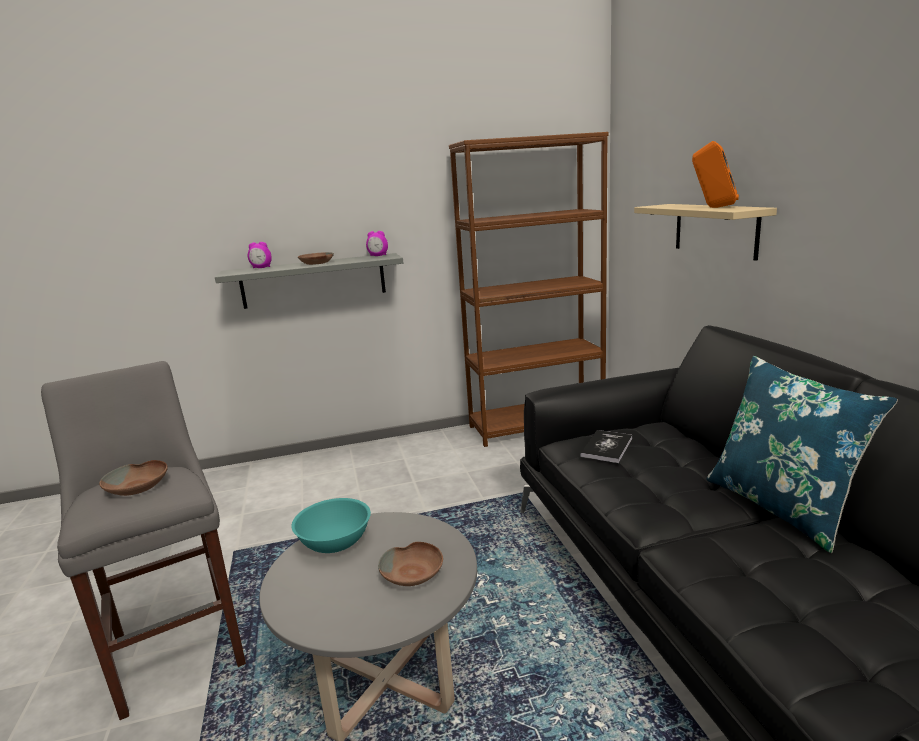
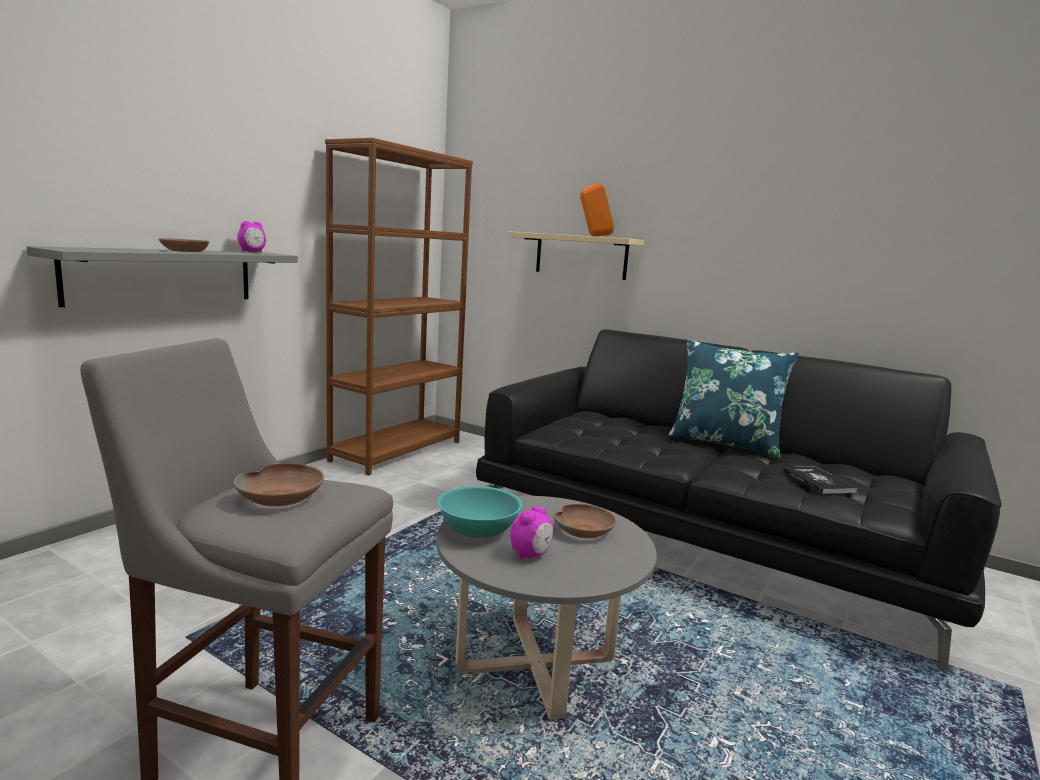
camera: 45 degrees left, 5 degrees down
(261, 268) = (106, 248): alarm clock -> alarm clock (531, 555)
(606, 447) = (580, 428): book -> book (817, 481)

